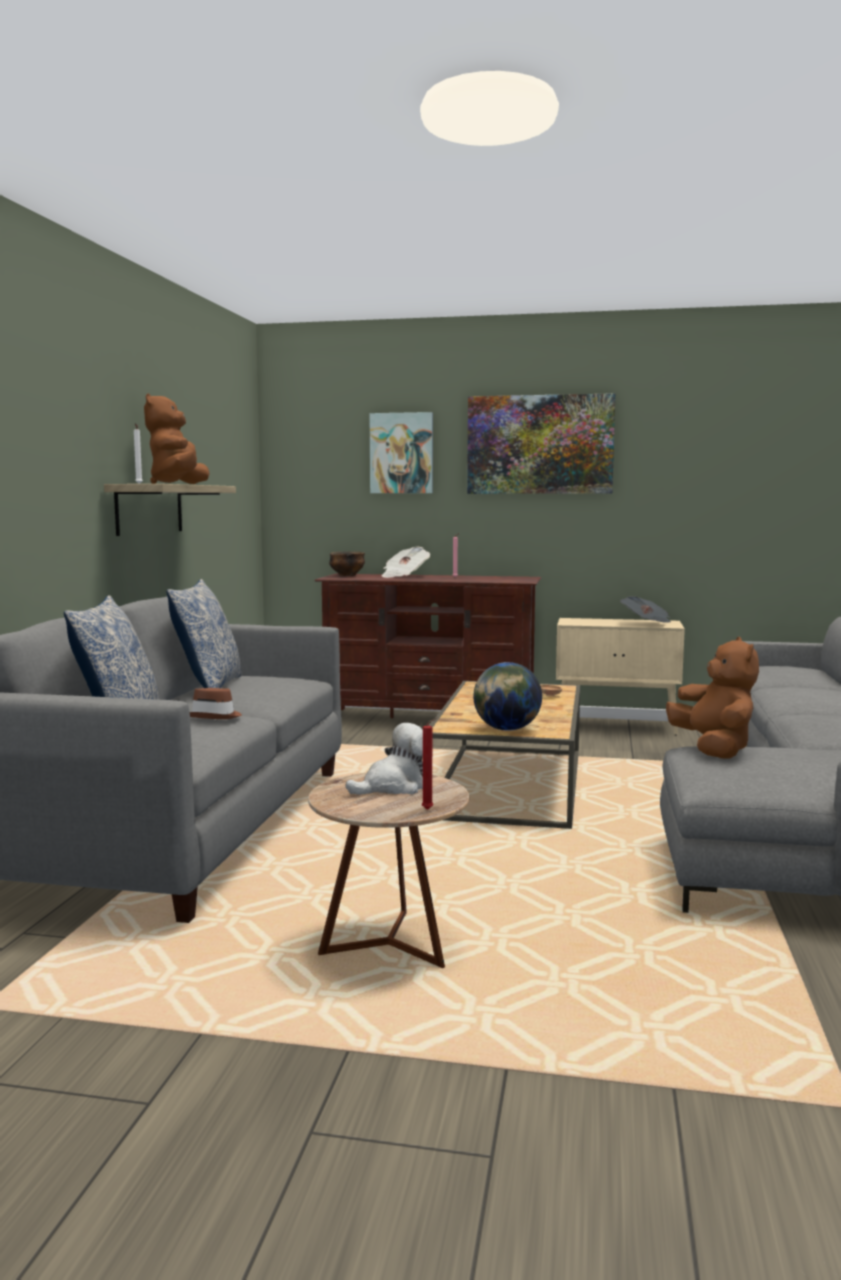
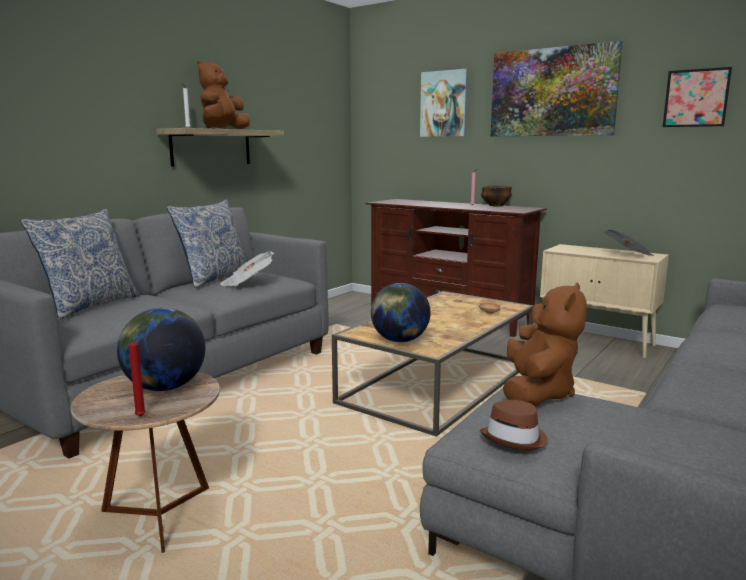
camera: 25 degrees right, 5 degrees up
(215, 716) = (160, 304): brown hat -> brown hat (515, 438)
(347, 575) = (396, 200): bowl -> bowl (495, 206)
(394, 787) = (165, 387): plush toy -> globe
(404, 576) = (436, 203): newspaper -> newspaper (247, 283)
(693, 456) = (696, 98): none -> picture

